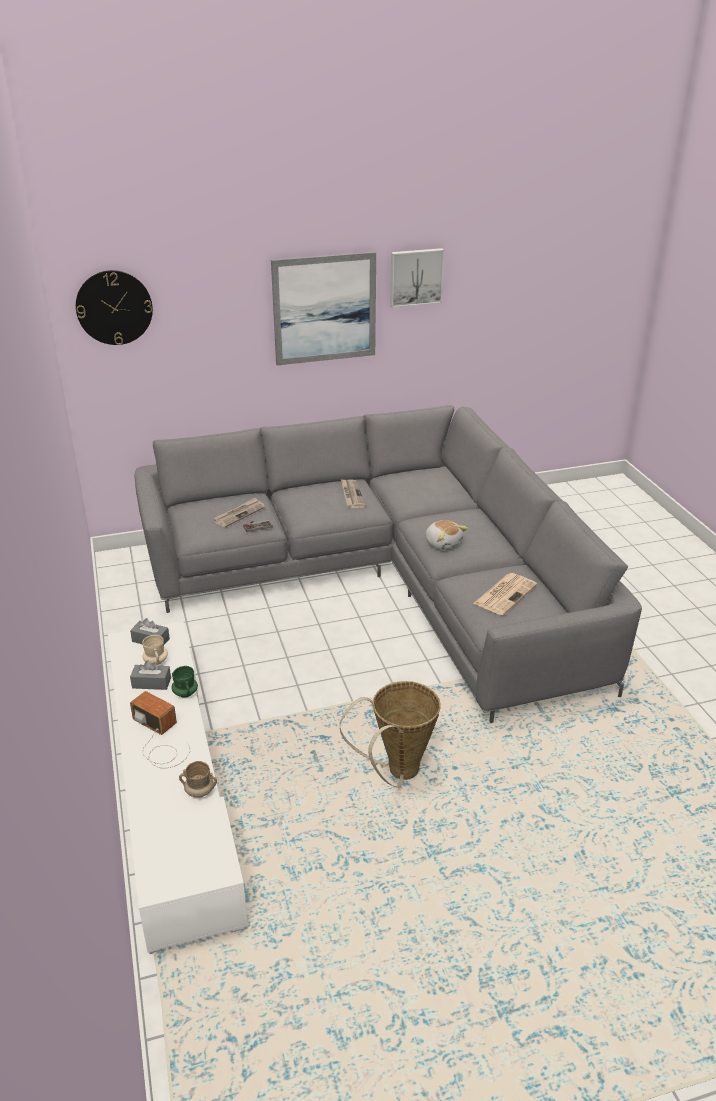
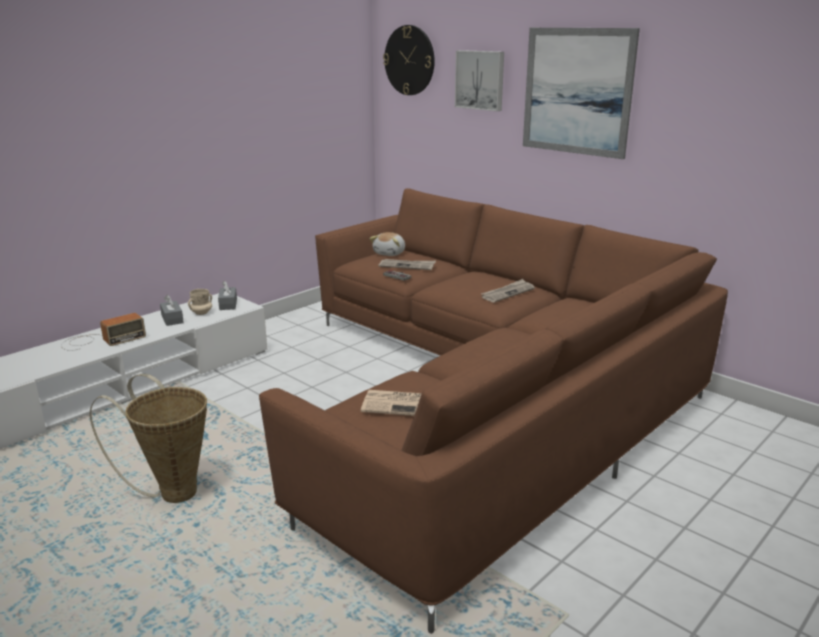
camera: 60 degrees right, 10 degrees down
(159, 740) = (100, 340): radio -> radio turned 45 degrees clockwise
(185, 693) = (165, 332): green mug -> none
(199, 792) = (38, 370): beige mug -> none
(388, 582) = (486, 399): grey sofa -> brown sofa
(415, 277) = (686, 67): picture -> picture (480, 80)
(443, 543) = (479, 351): plush toy -> plush toy (390, 253)

